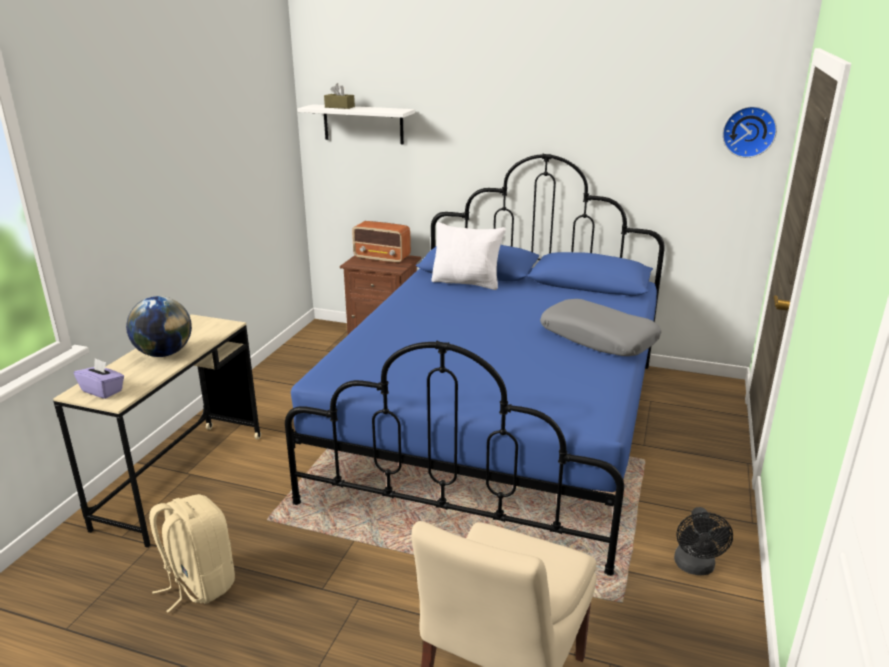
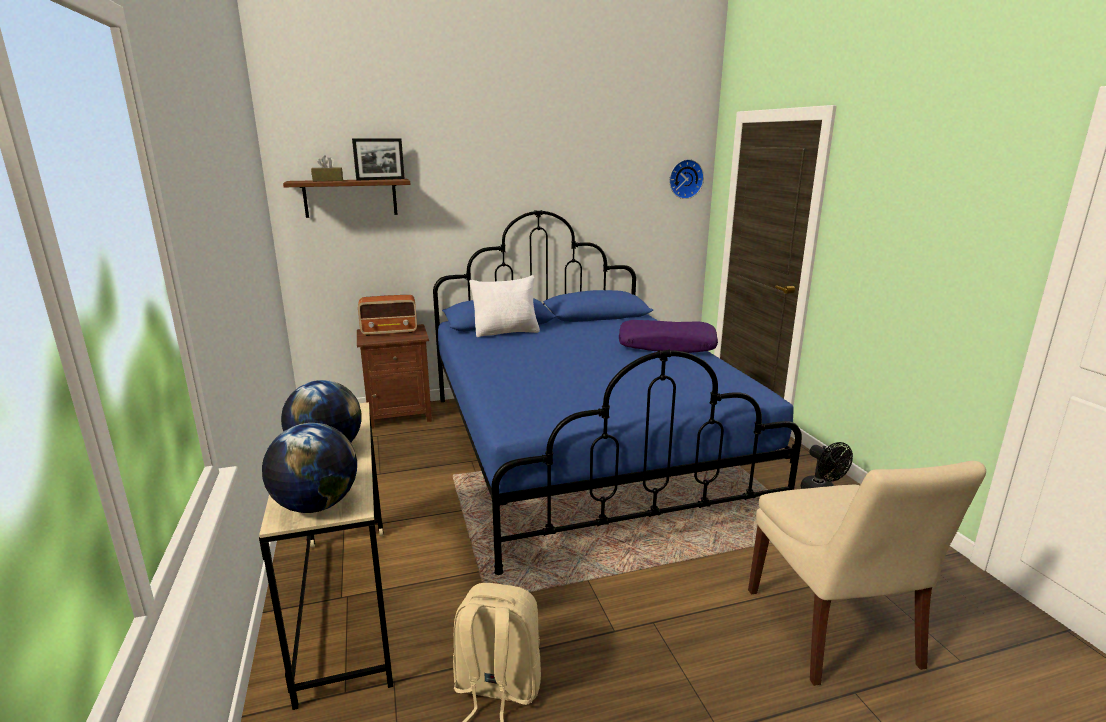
camera: 35 degrees left, 5 degrees down
(103, 391) = (316, 505): purple tissue box -> globe
(363, 124) = (350, 198): white shelf -> brown shelf
(385, 109) = (380, 179): none -> picture frame
(598, 338) = (666, 346): grey pillow -> purple pillow

